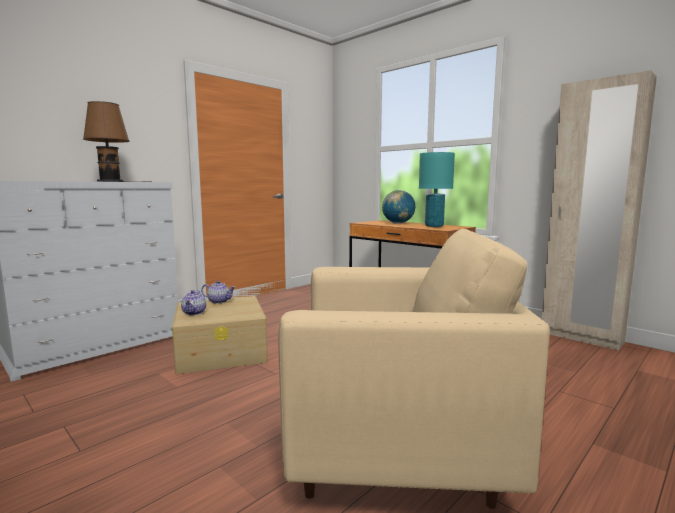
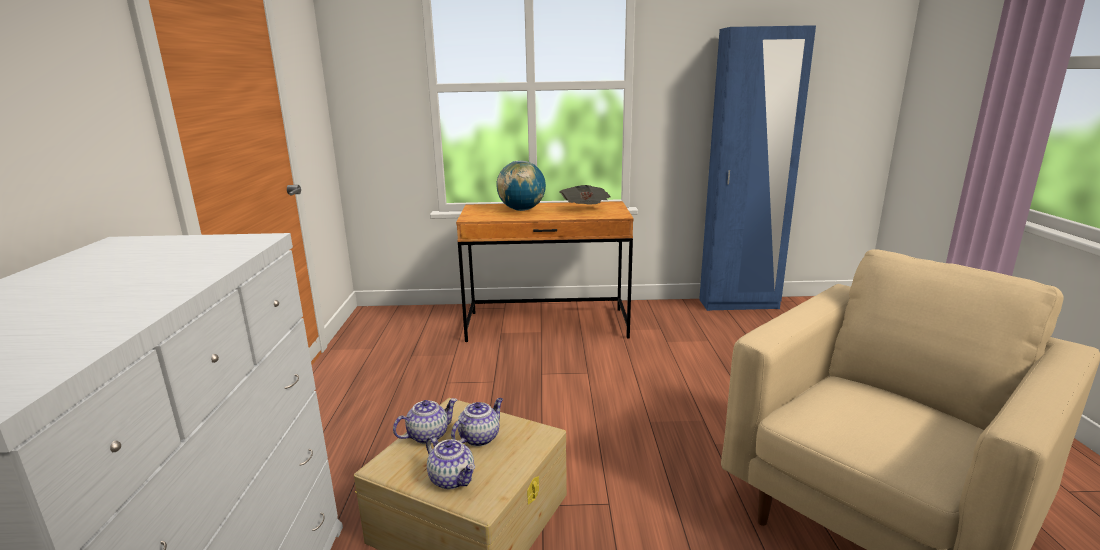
camera: 45 degrees left, 10 degrees up
(113, 181) = (155, 267): brown table lamp -> none
(231, 307) = (479, 437): none -> teapot
(434, 226) = (585, 209): turquoise table lamp -> newspaper
(581, 337) = (739, 304): beige wardrobe -> blue wardrobe

